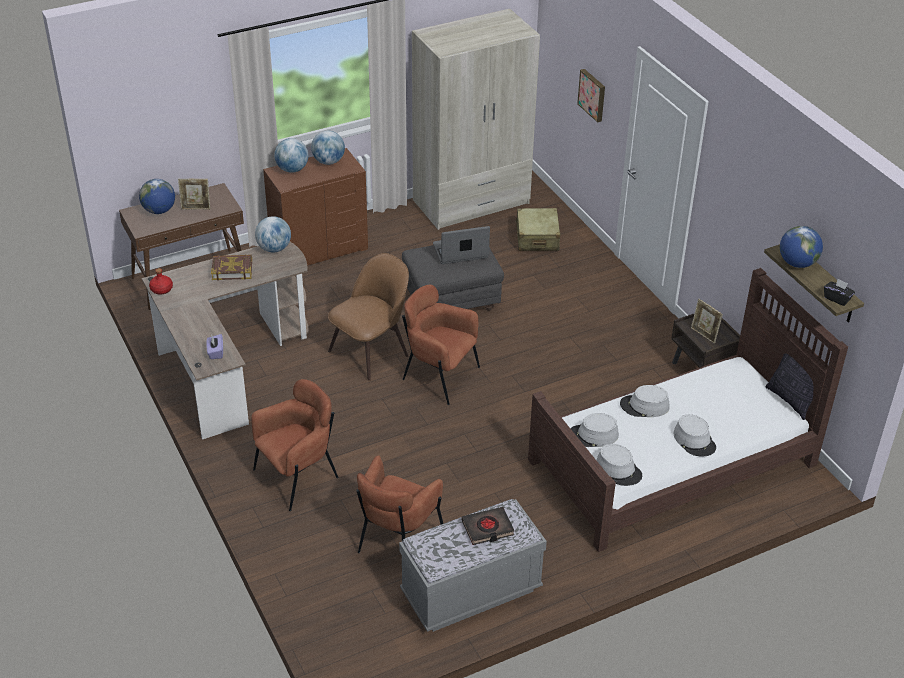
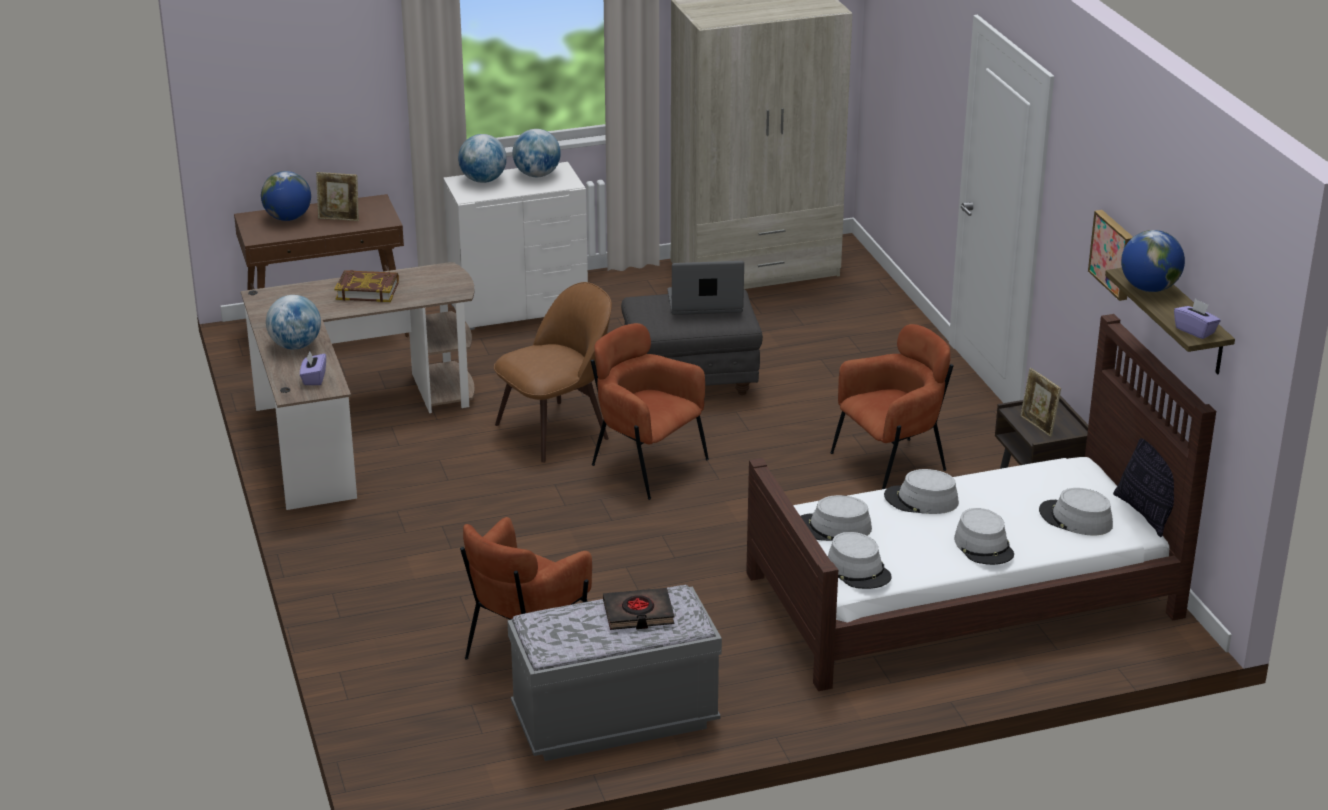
camera: 10 degrees right, 10 degrees down
(162, 289) = (263, 305): red bottle -> none
(274, 249) = (433, 272): globe -> globe (295, 346)
(298, 476) = (407, 564): brown armchair -> brown armchair (891, 465)
(319, 248) = (518, 307): brown dresser -> white dresser
(537, 238) = (839, 316): beige suitcase -> none
(593, 95) = (924, 102): picture -> picture (1114, 254)
(747, 411) = (1075, 519): none -> grey hat
(837, 299) = (1195, 331): black tissue box -> purple tissue box

